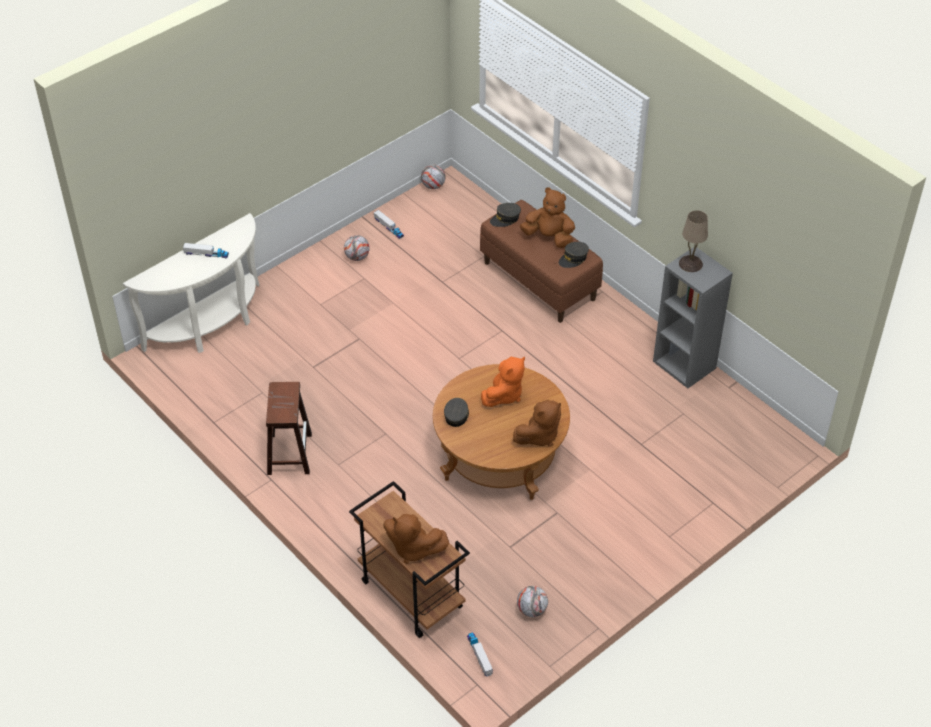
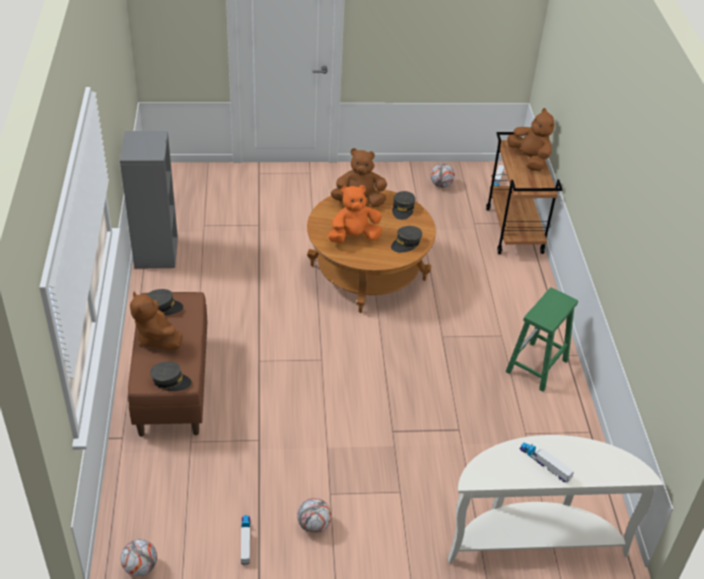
camera: 145 degrees left, 5 degrees down
(289, 453) = (536, 367): brown stool -> green stool
(493, 450) = (403, 209): none -> grey cap
(690, 263) = (144, 151): beige table lamp -> none

